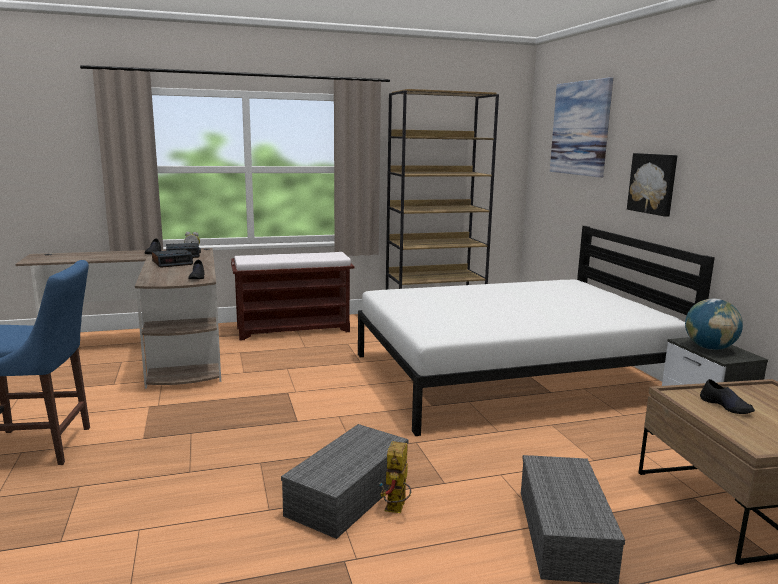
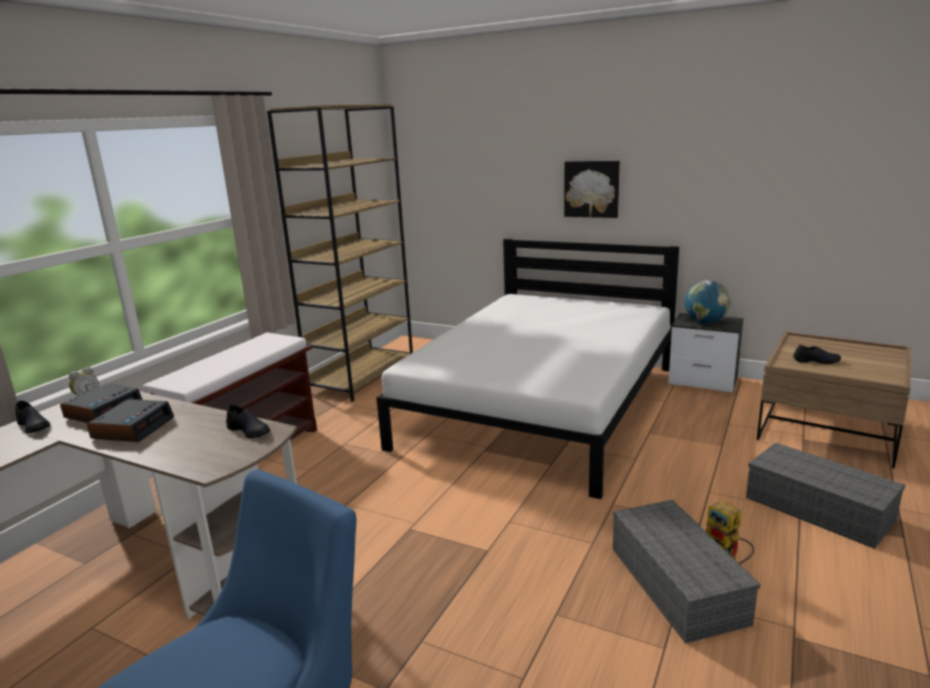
camera: 45 degrees left, 5 degrees up
(580, 128) = (476, 139): picture -> none

